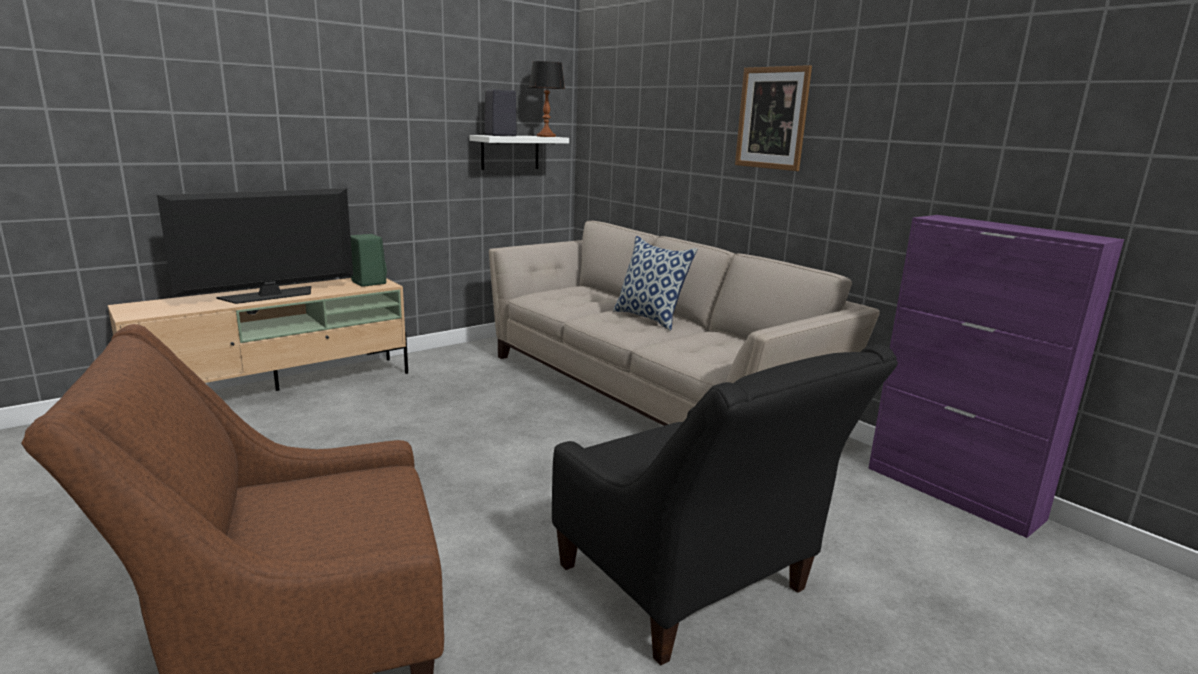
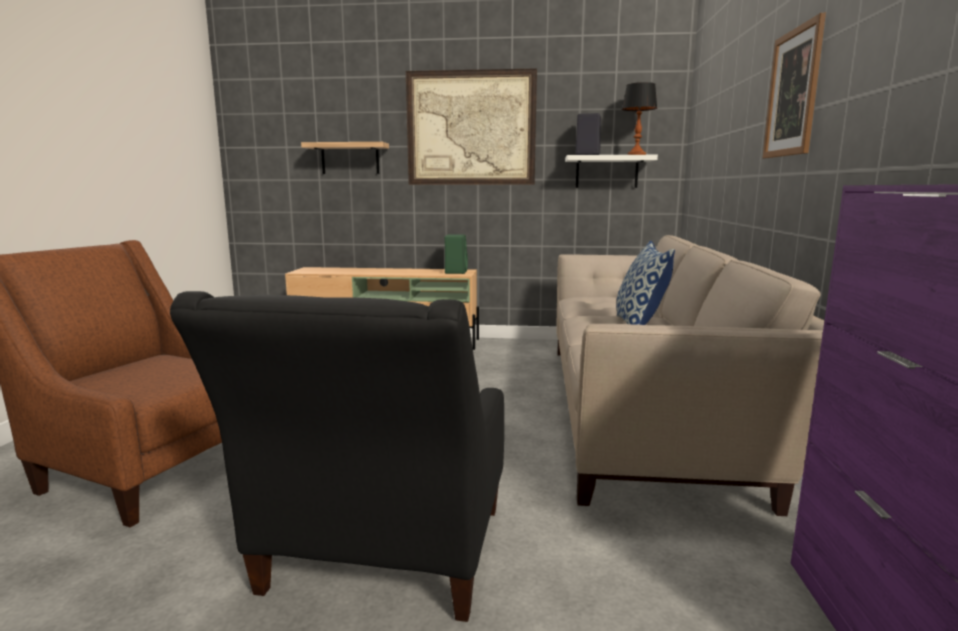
camera: 45 degrees right, 5 degrees down
(178, 131) = (350, 158): none -> shelf
(270, 295) = (383, 271): television -> none
(359, 95) = (471, 128): none -> picture

